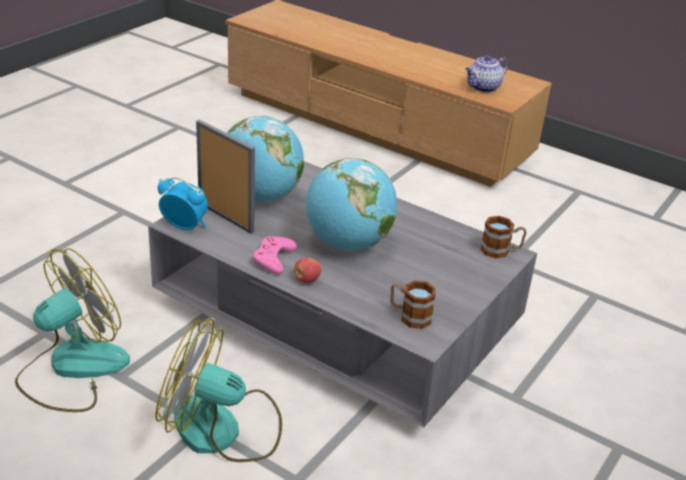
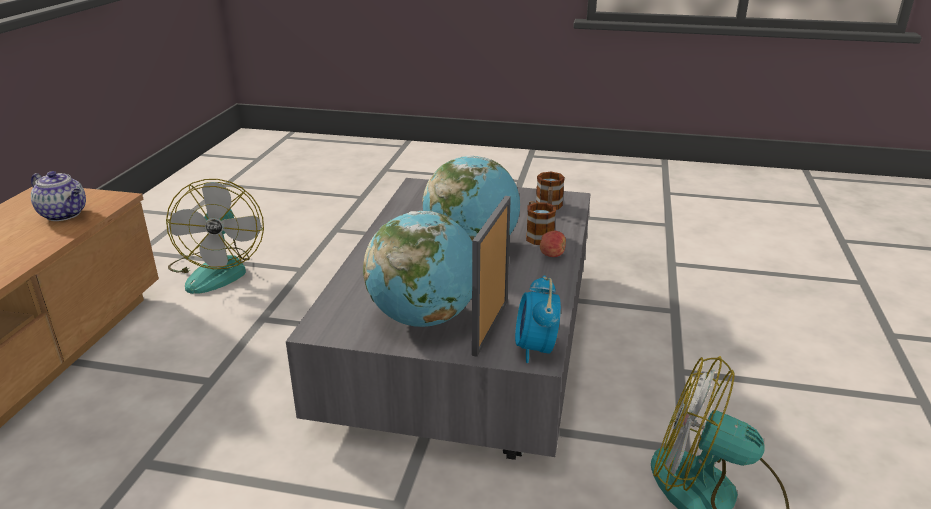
camera: 110 degrees left, 5 degrees down
(222, 430) = (671, 359): fan -> fan (218, 270)
(273, 258) = (537, 278): pink game controller -> none
(501, 250) = (416, 188): mug -> mug (537, 235)

